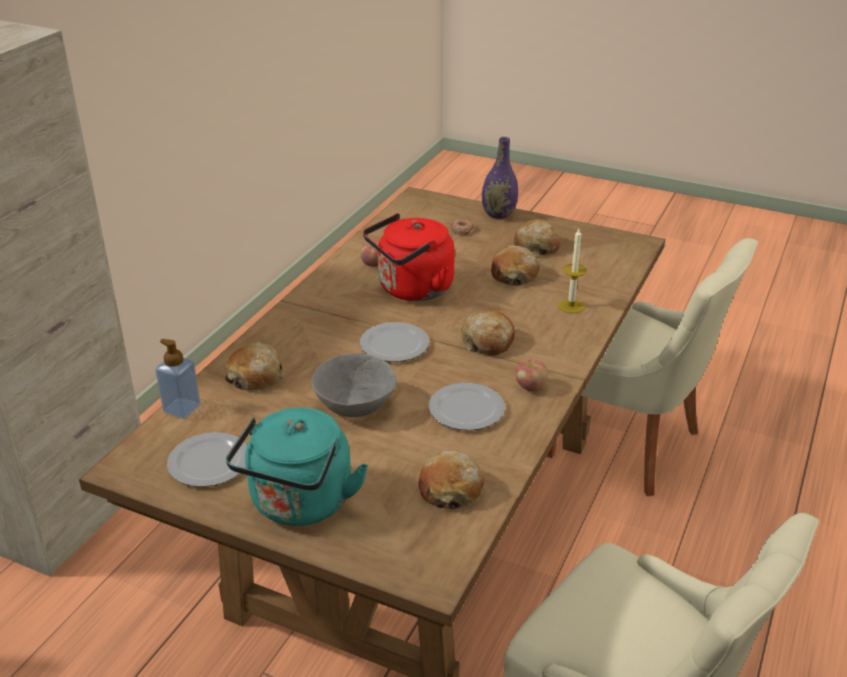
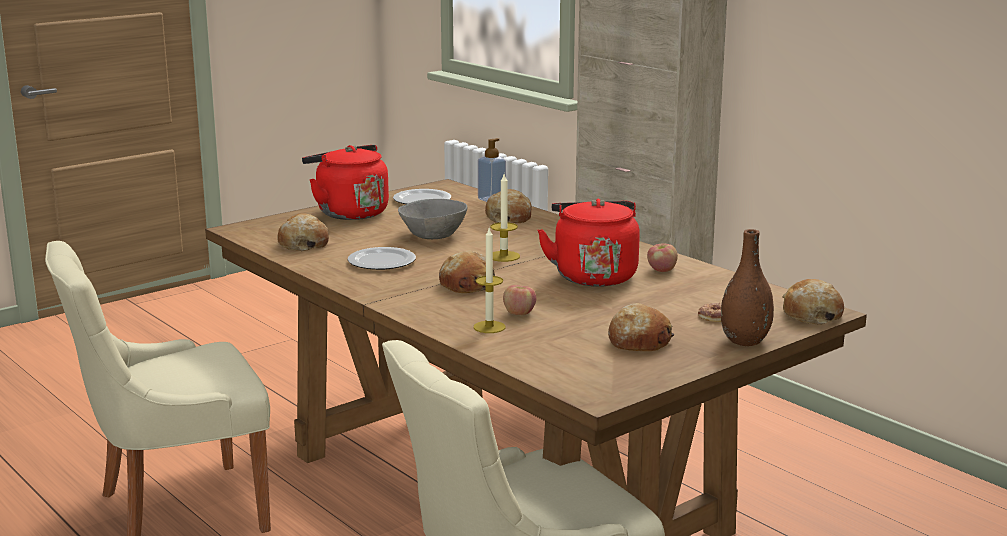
camera: 115 degrees right, 15 degrees down
(299, 504) = (349, 212): turquoise kettle -> red kettle
(393, 344) = (504, 256): plate -> candle
(498, 214) = (745, 341): purple vase -> brown vase
(514, 275) = (581, 318): bread -> bread (811, 314)
(530, 387) = (380, 285): apple -> apple (519, 313)

